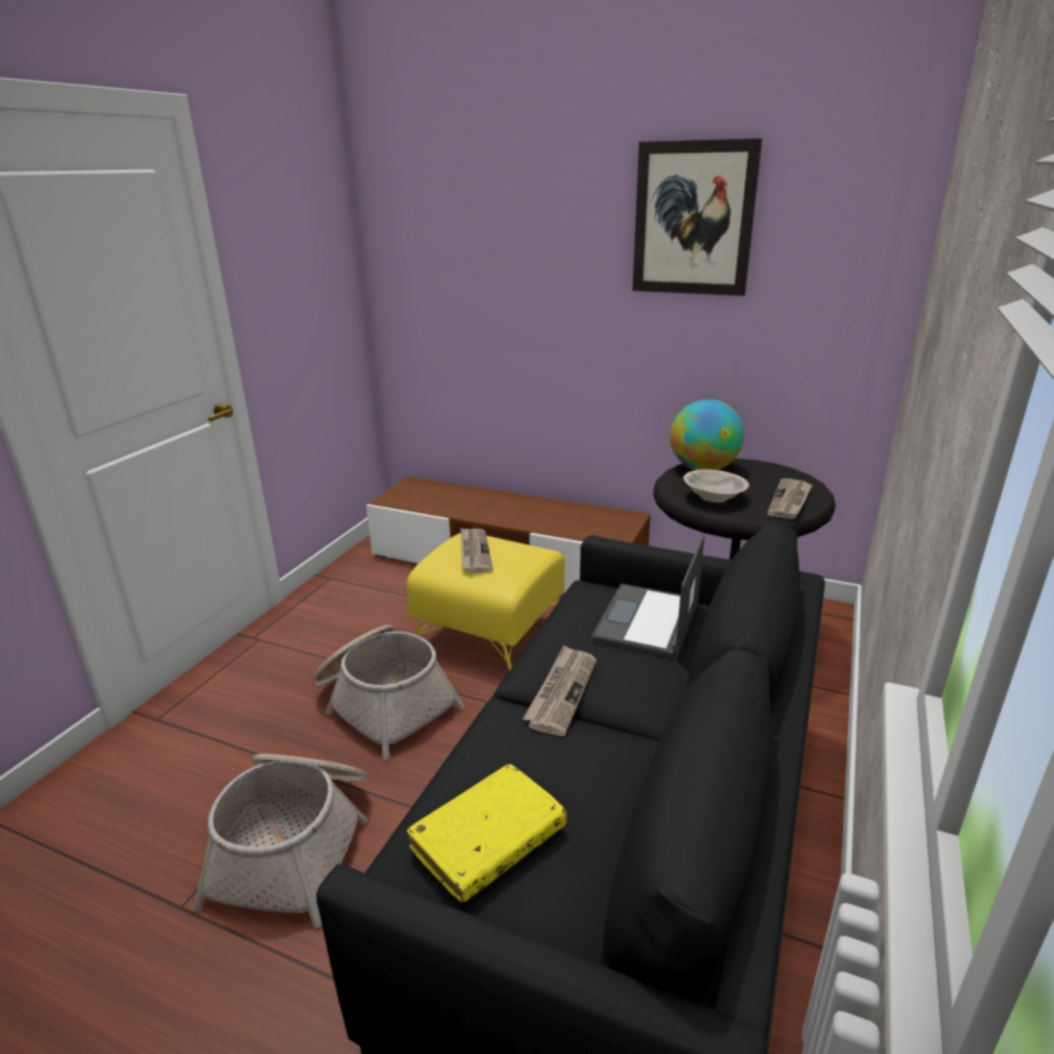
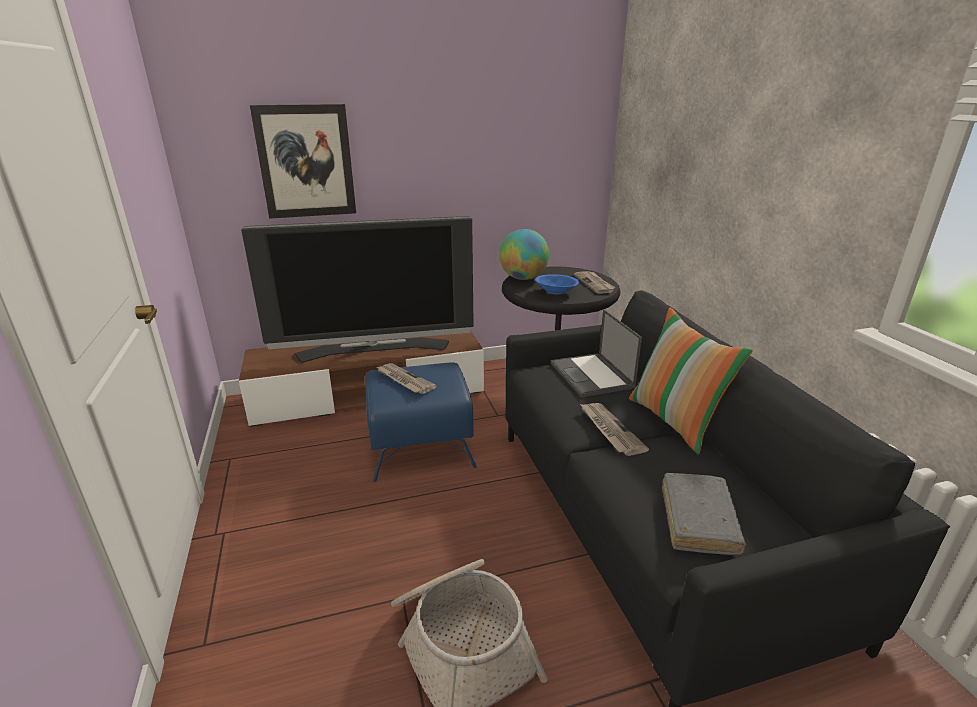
camera: 40 degrees left, 0 degrees up
(384, 703) = (400, 522): basket -> none
(488, 840) = (698, 520): yellow book -> grey book
(491, 636) = (421, 445): yellow ottoman -> blue ottoman
(513, 512) = (374, 350): none -> television
(662, 721) = (675, 421): none -> pillow
(693, 219) = (478, 104): picture -> picture (306, 162)
(713, 498) = (556, 292): beige bowl -> blue bowl

